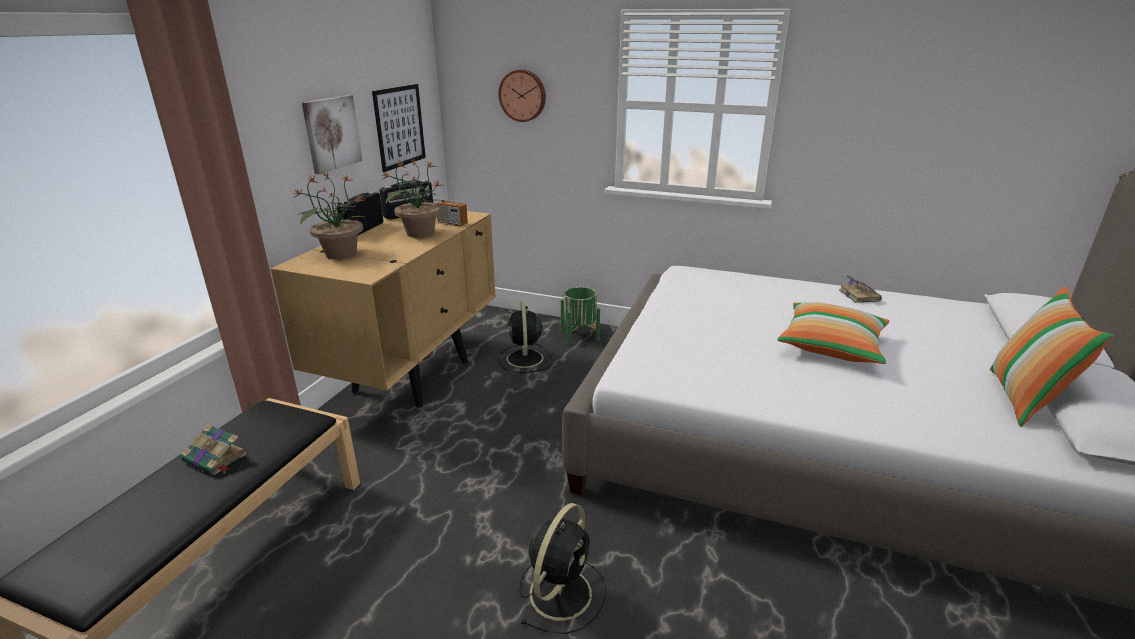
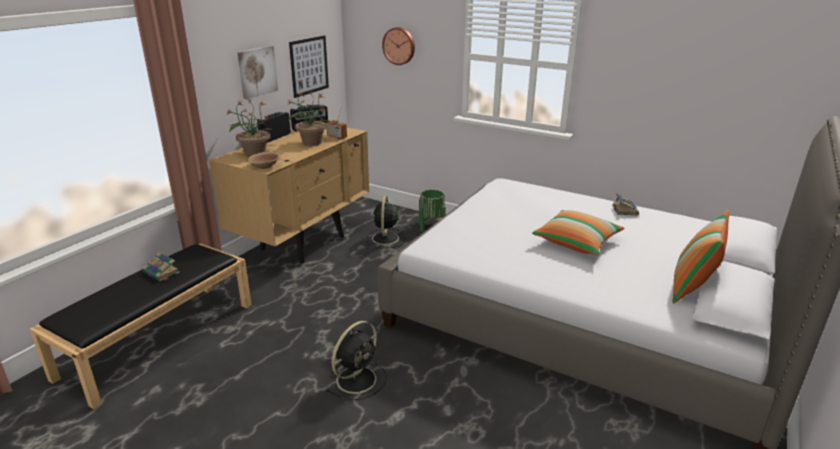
camera: 10 degrees right, 0 degrees up
(363, 273) = (264, 166): none -> brown bowl

